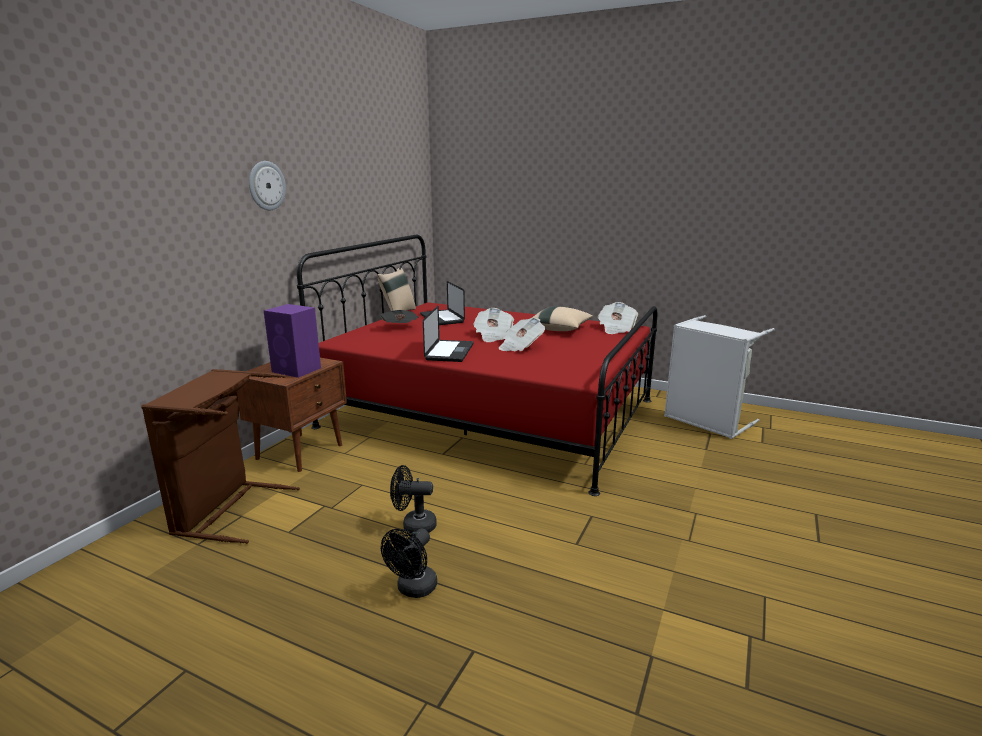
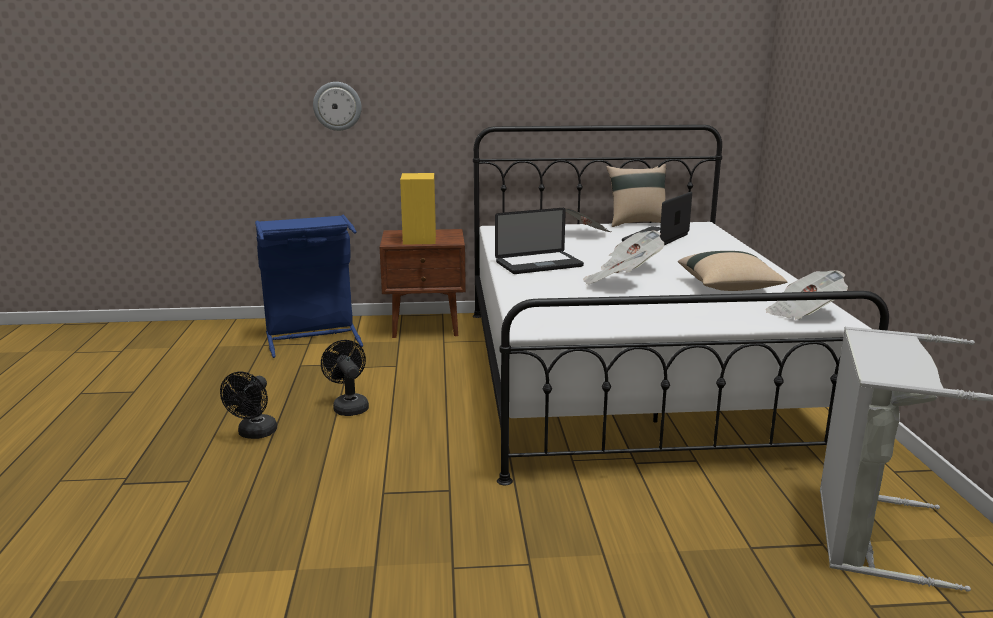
camera: 60 degrees right, 0 degrees up
(227, 510) = (312, 337): brown laundry basket -> blue laundry basket
(266, 185) = (454, 52): wall clock -> wall clock (337, 106)
(297, 370) = (419, 240): purple speaker -> yellow speaker
(413, 589) = (254, 434): black fan -> black fan turned 75 degrees counterclockwise
(490, 413) = (628, 375): red bed -> white bed

